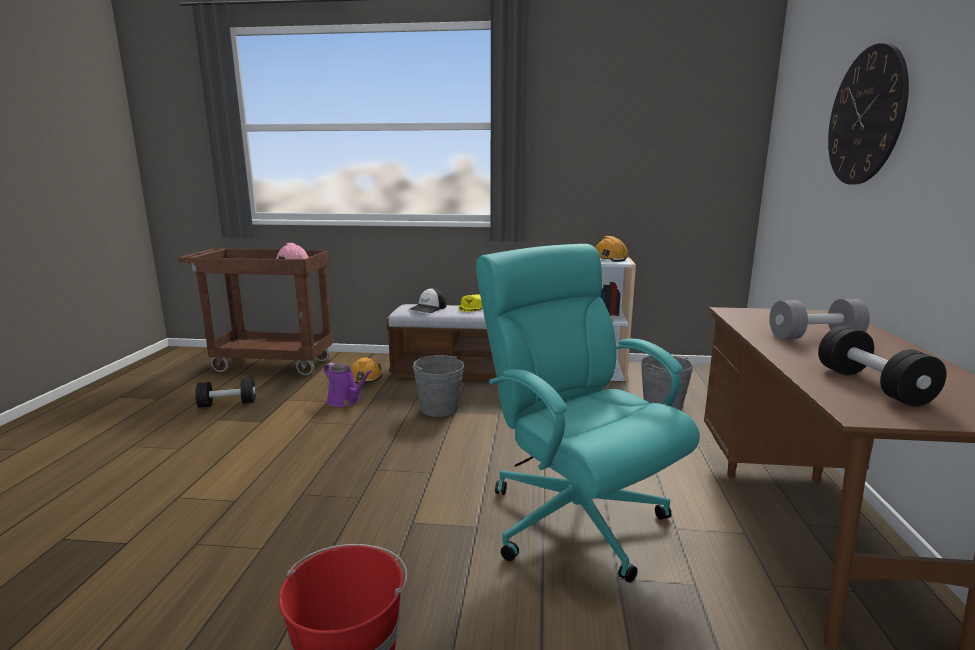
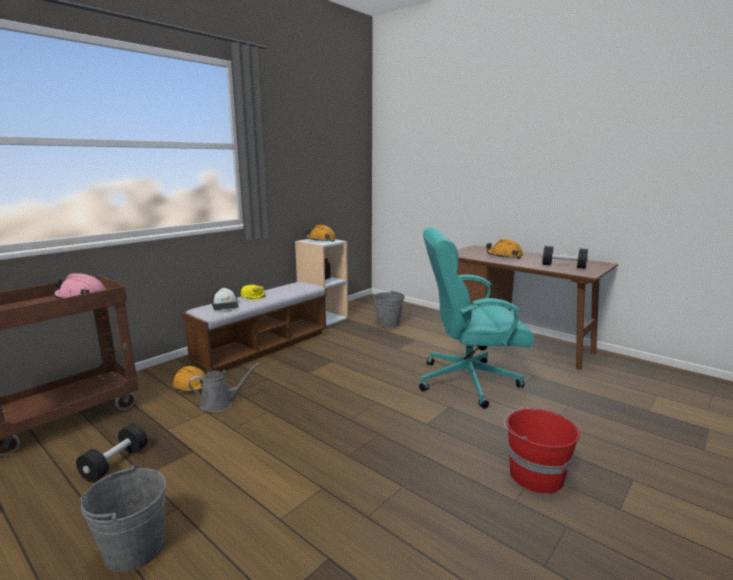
camera: 55 degrees left, 0 degrees up
(346, 401) = (220, 404): purple watering can -> grey watering can
(439, 409) = (295, 375): grey bucket -> grey bucket (134, 549)
(815, 337) = (504, 256): grey dumbbell -> orange hard hat
(866, 116) = (465, 153): wall clock -> none

